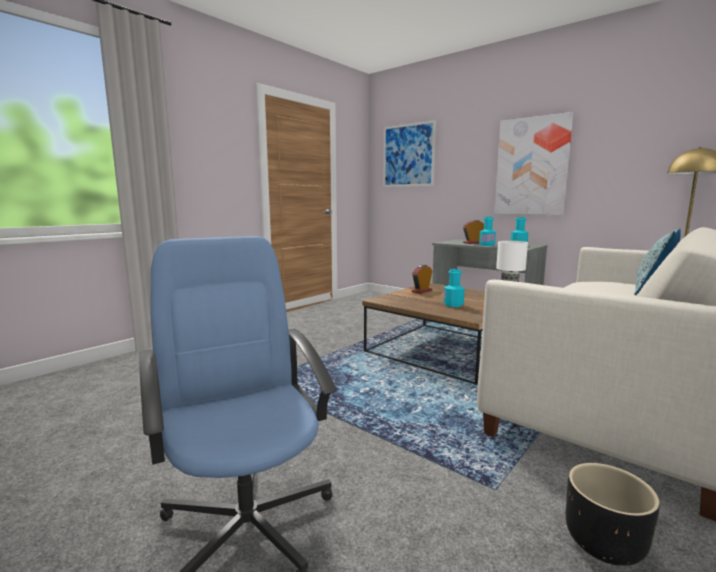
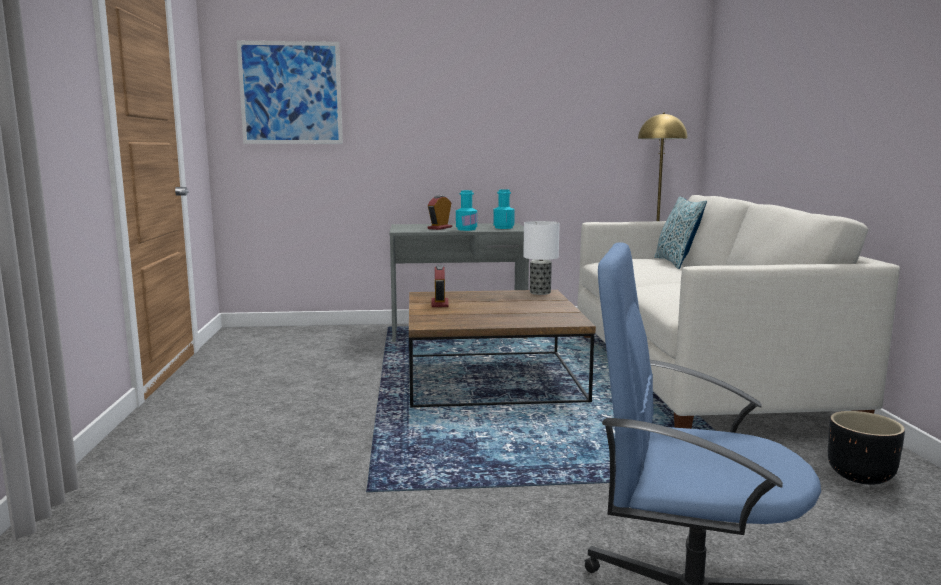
camera: 45 degrees left, 0 degrees up
(453, 305) = (519, 312): turquoise bottle -> none
(531, 166) = (489, 122): picture -> none

